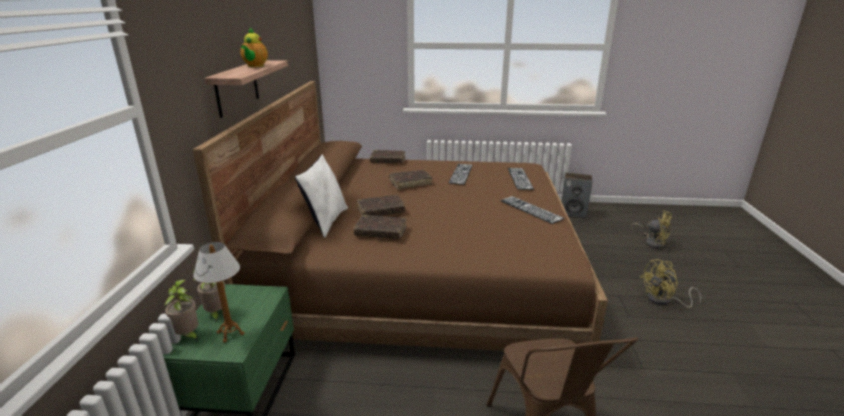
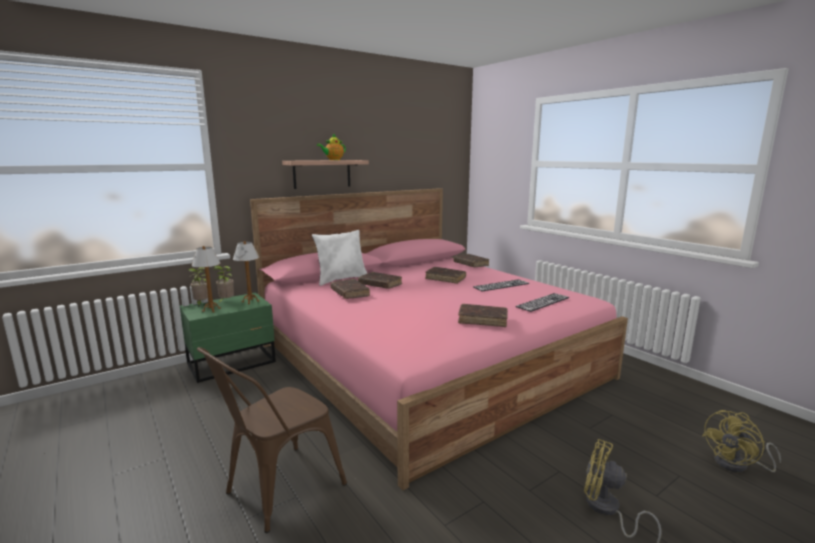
camera: 50 degrees right, 10 degrees down
(250, 297) = (250, 301): none -> table lamp
(421, 269) = (426, 360): brown bed -> pink bed
(531, 209) = (482, 320): keyboard -> brown book
(573, 213) = (676, 391): speaker -> none
(652, 242) = (737, 465): yellow fan -> yellow fan turned 60 degrees clockwise

